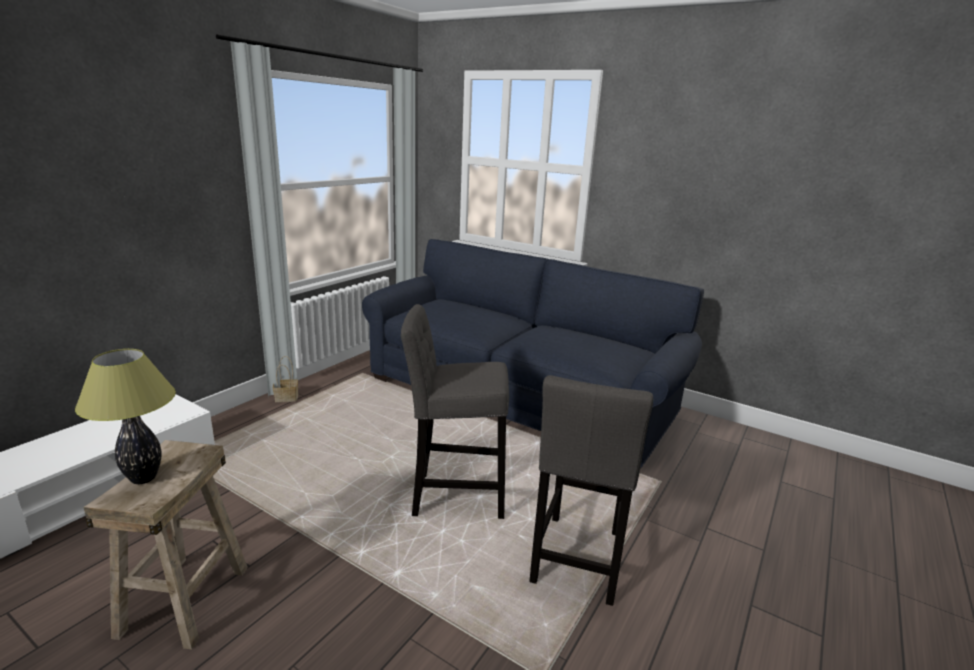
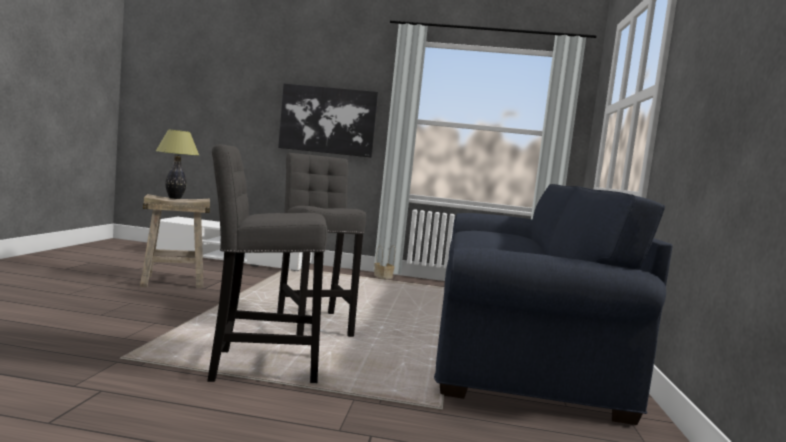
camera: 65 degrees right, 15 degrees down
(140, 211) = (328, 120): none -> picture

